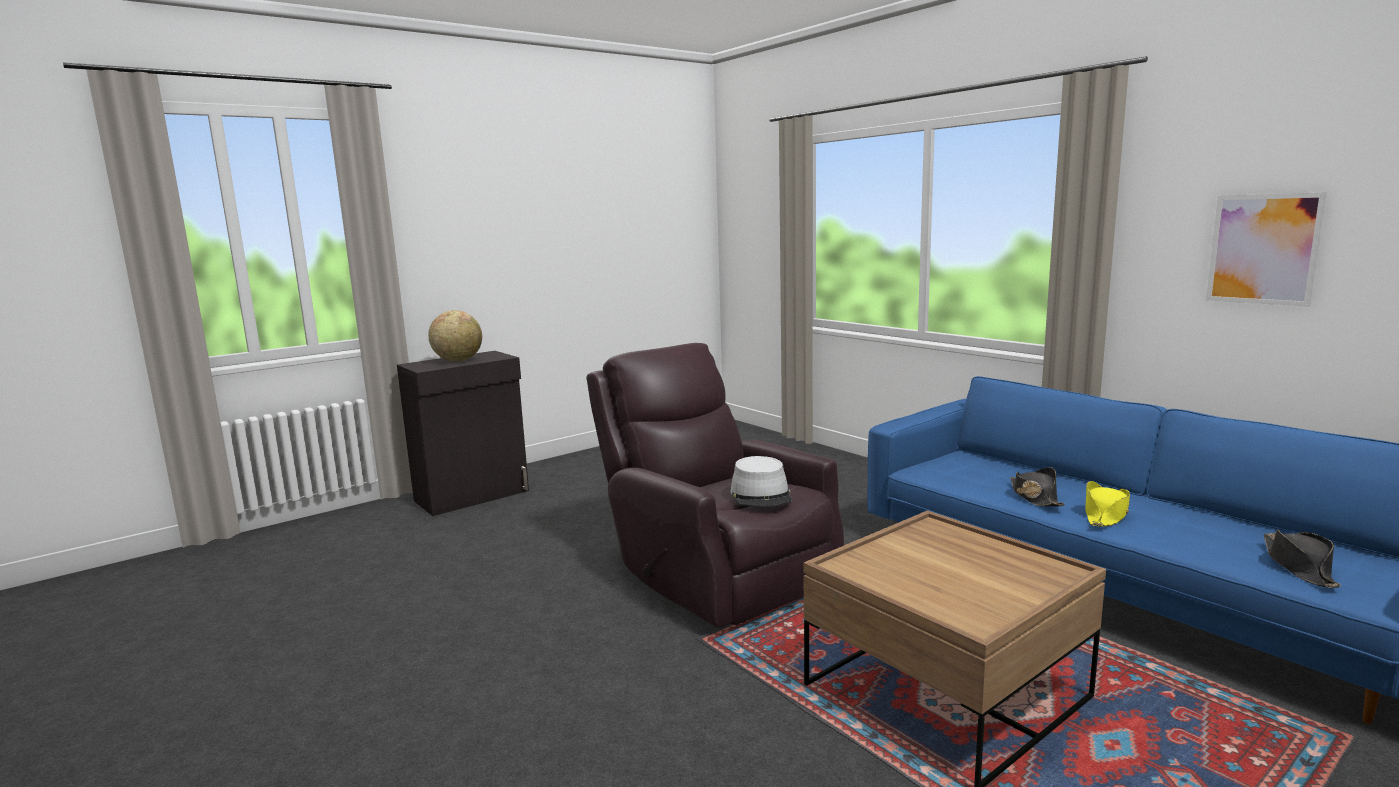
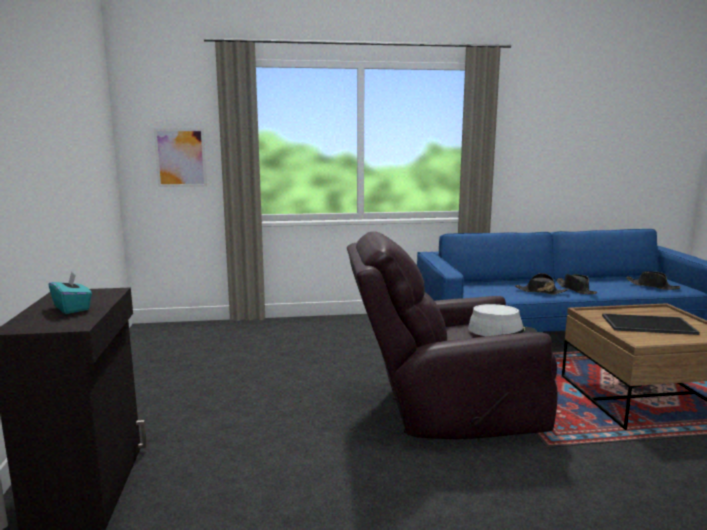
camera: 60 degrees left, 0 degrees up
(458, 361) = (72, 308): globe -> turquoise tissue box
(942, 566) = (647, 325): none -> tray
(1105, 514) = (575, 289): yellow hat -> black hat
(1263, 249) = (554, 149): picture -> picture (181, 157)

